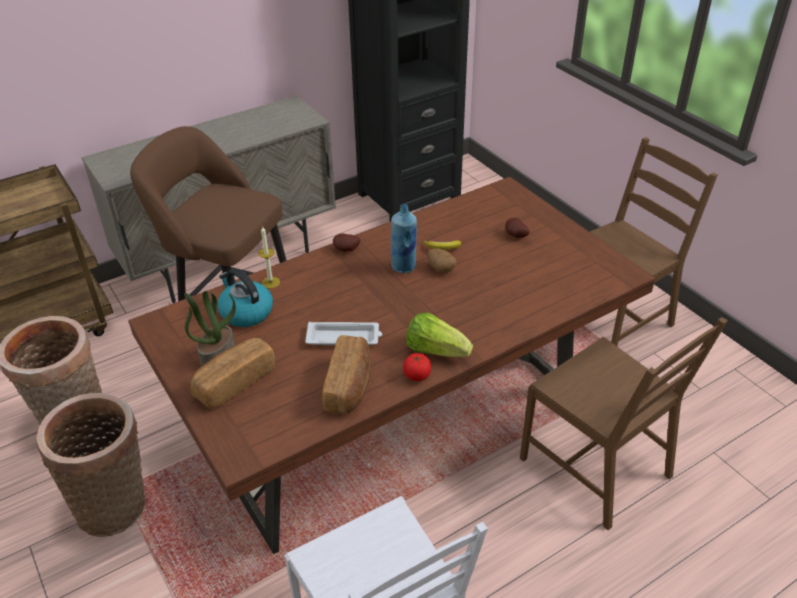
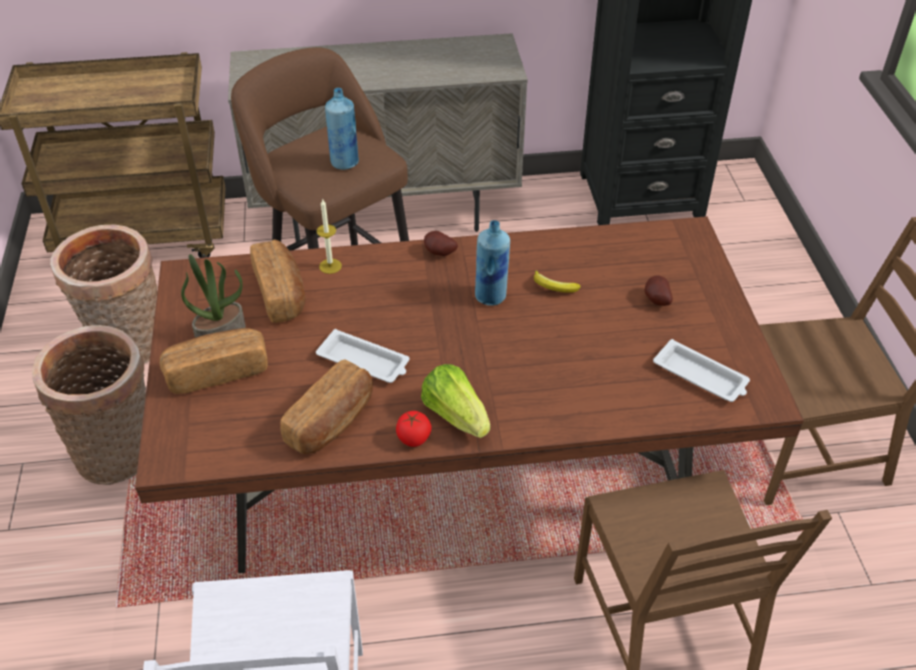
camera: 25 degrees right, 5 degrees up
(235, 208) = (344, 162): none -> blue bottle
(245, 312) = (281, 293): kettle -> bread
(441, 268) = (533, 313): potato -> none
(577, 272) = (701, 376): none -> white tray

